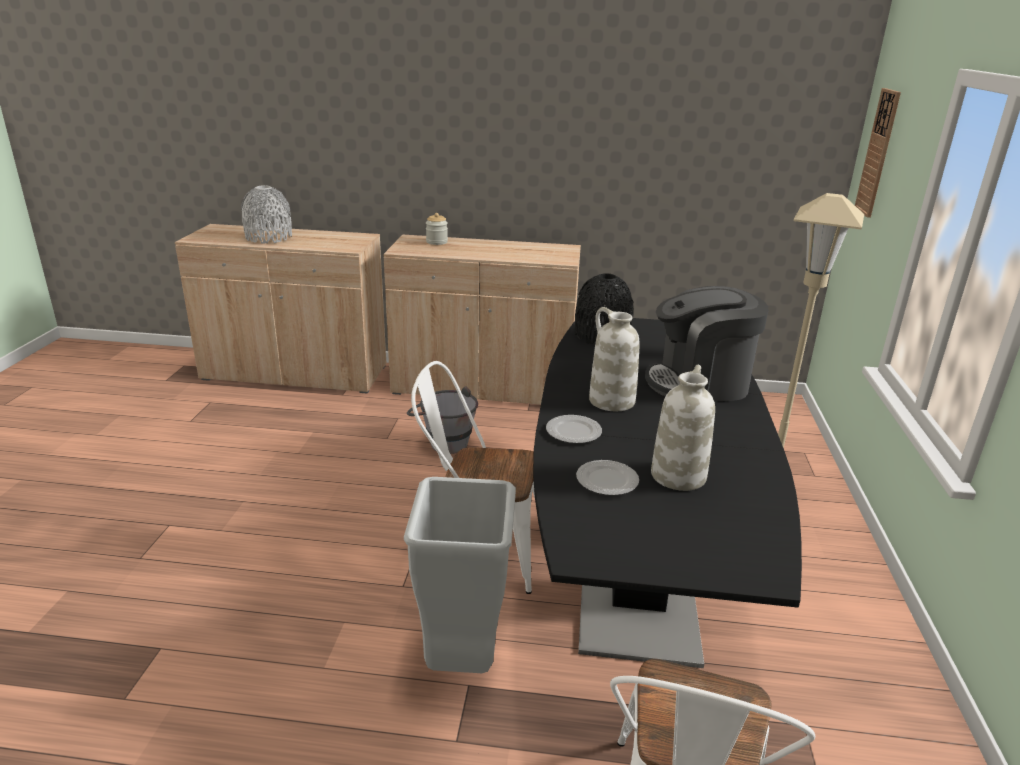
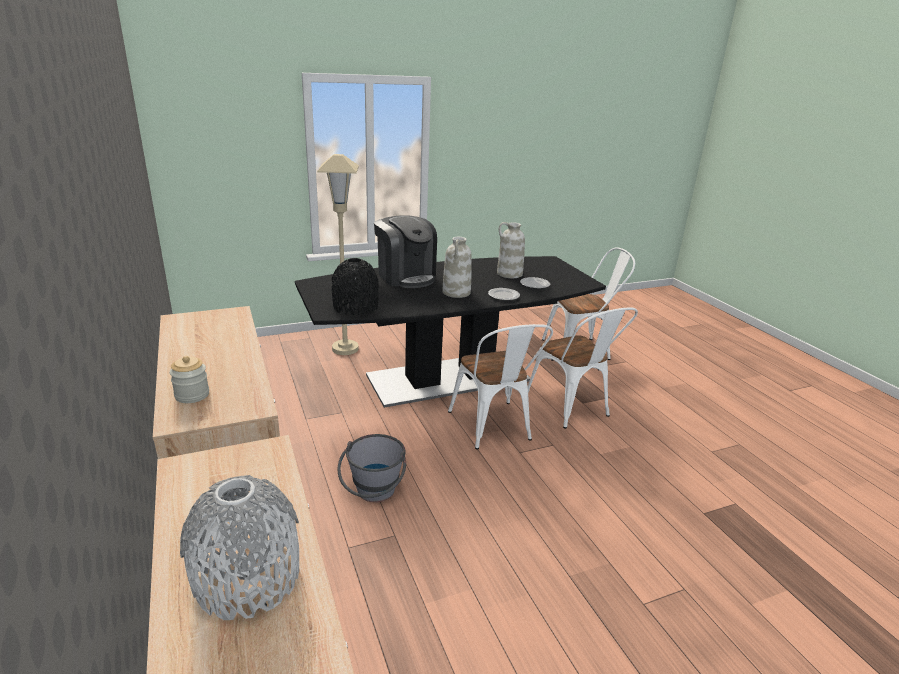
camera: 120 degrees left, 0 degrees up
(462, 658) = (571, 409): grey trash can -> white chair
(878, 153) = (201, 138): wall clock -> none

